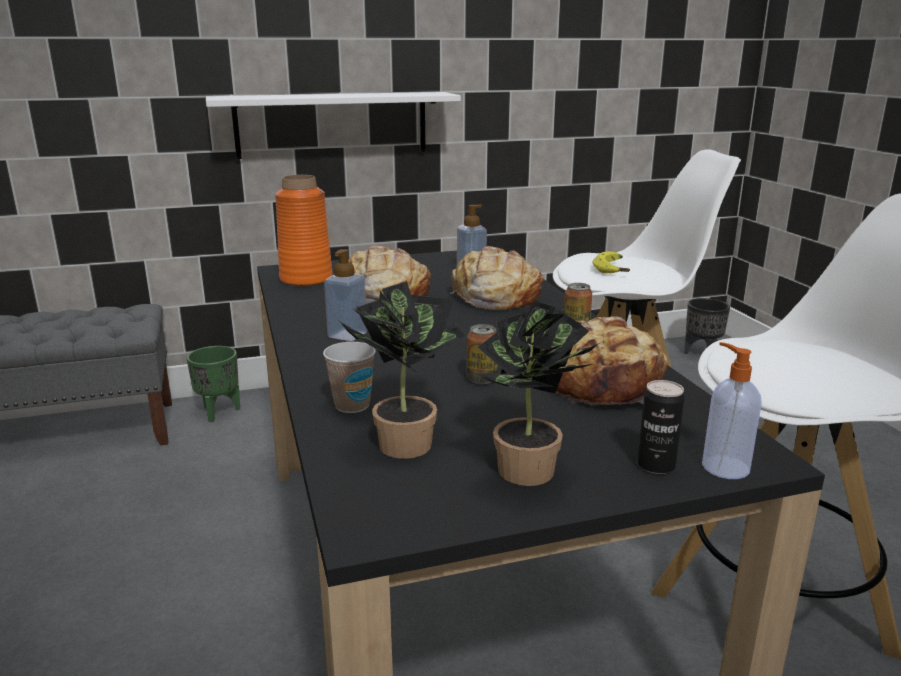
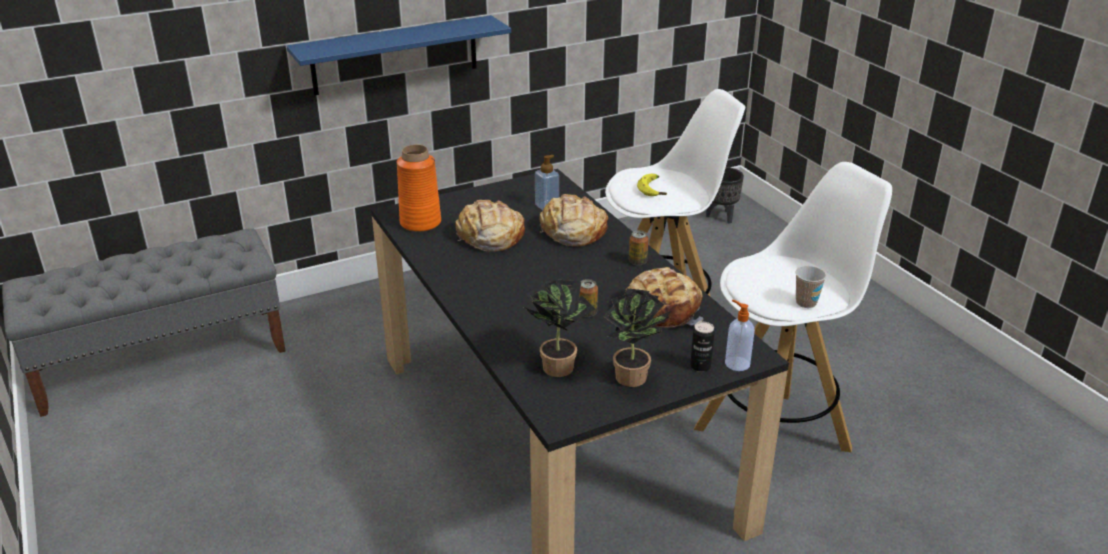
camera: 10 degrees left, 10 degrees up
(218, 412) = (314, 315): green planter -> none
(332, 124) = (395, 55): white shelf -> blue shelf
(347, 335) = (482, 281): soap dispenser -> none
(352, 405) = (514, 342): cup -> cup (806, 302)

